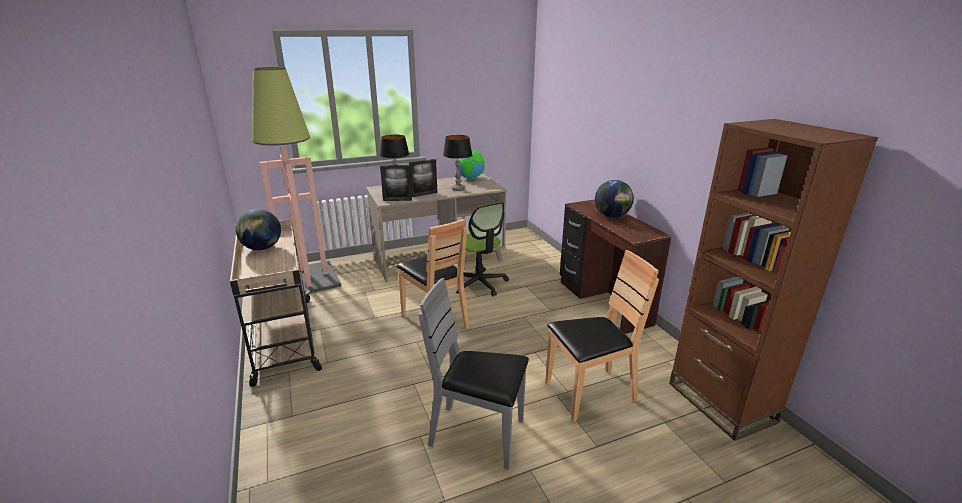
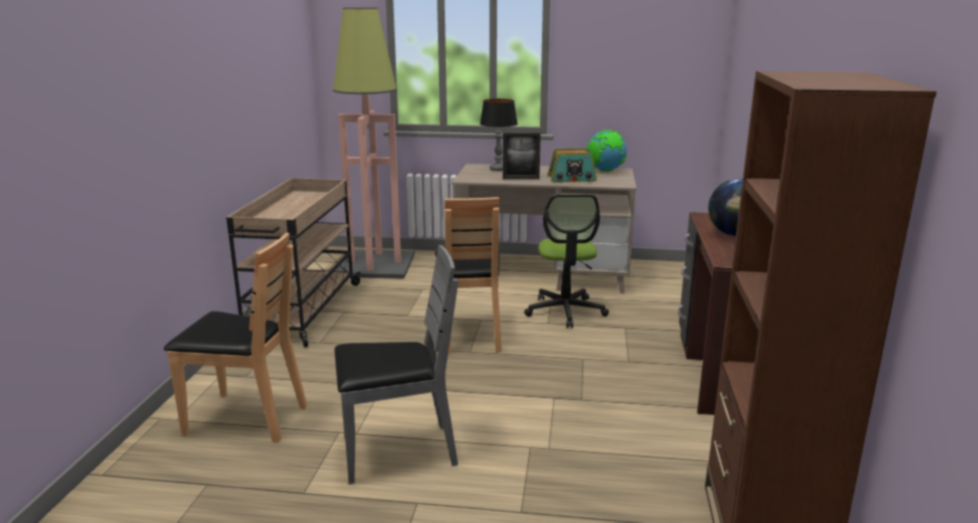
camera: 30 degrees right, 5 degrees down
(262, 248) = (298, 202): globe -> none
(397, 200) = (481, 179): picture frame -> none
(458, 189) = (571, 179): table lamp -> radio
(478, 434) = (397, 452): grey chair -> grey chair turned 120 degrees clockwise
(590, 393) = (576, 459): brown chair -> brown chair (246, 419)

